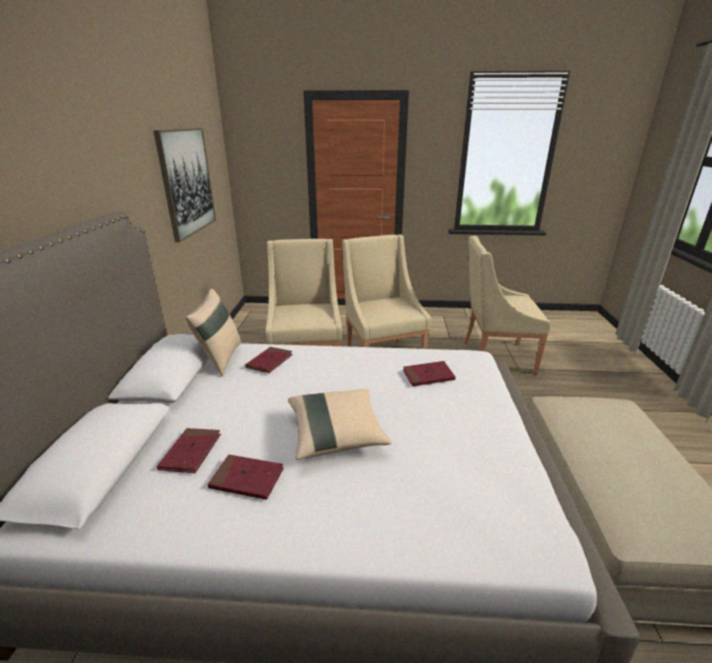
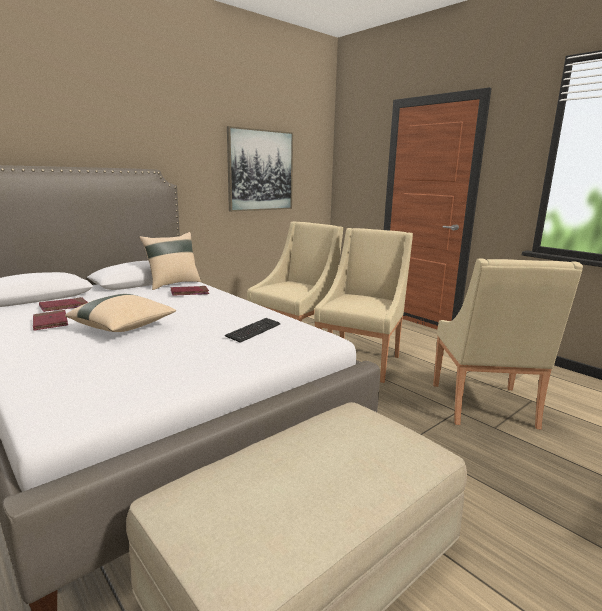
camera: 45 degrees right, 10 degrees down
(428, 376) = (253, 331): red book -> keyboard
(494, 356) = (485, 407): beige armchair -> beige armchair turned 135 degrees counterclockwise

